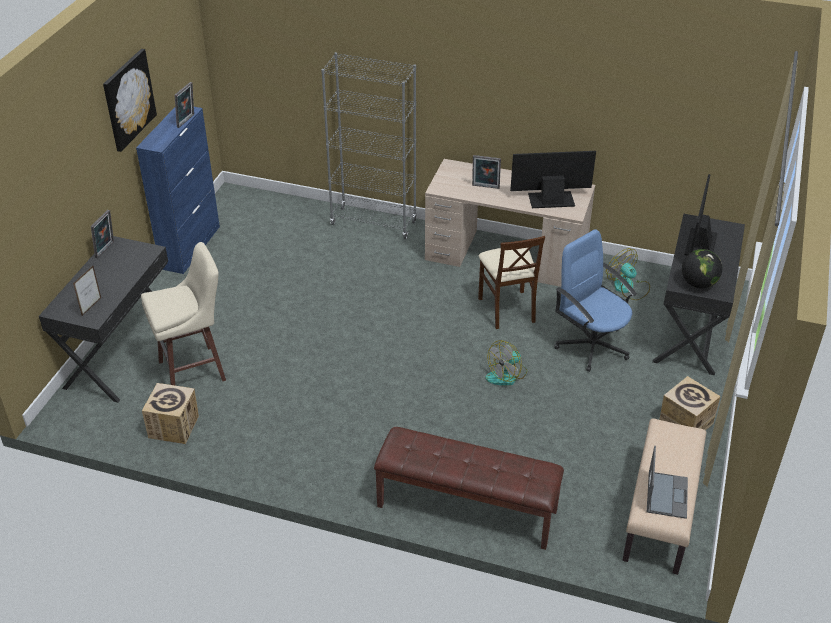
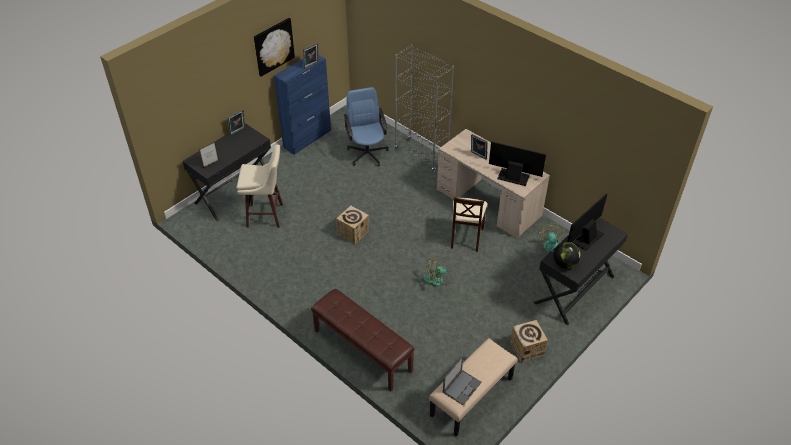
camera: 25 degrees right, 5 degrees up
(174, 427) = (237, 245): cardboard box -> cardboard box (353, 232)
(591, 345) = (502, 278): blue office chair -> blue office chair (367, 153)

